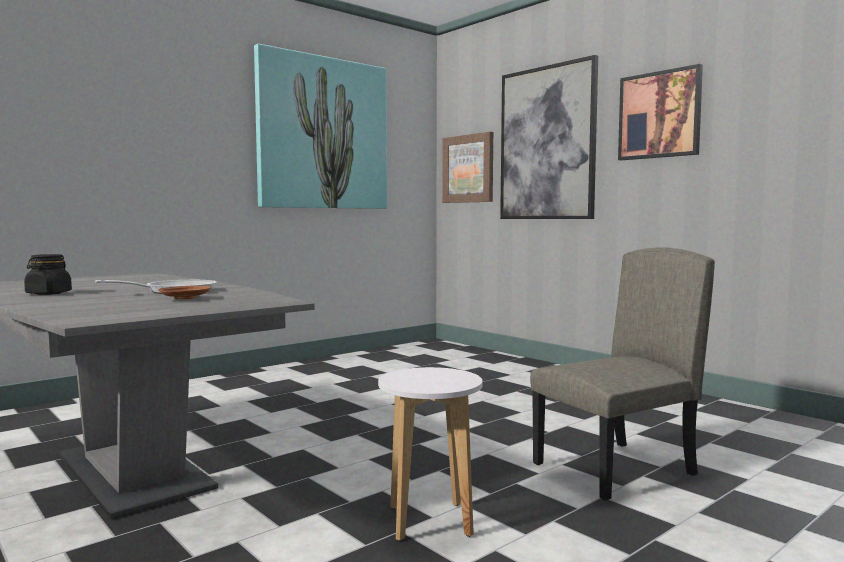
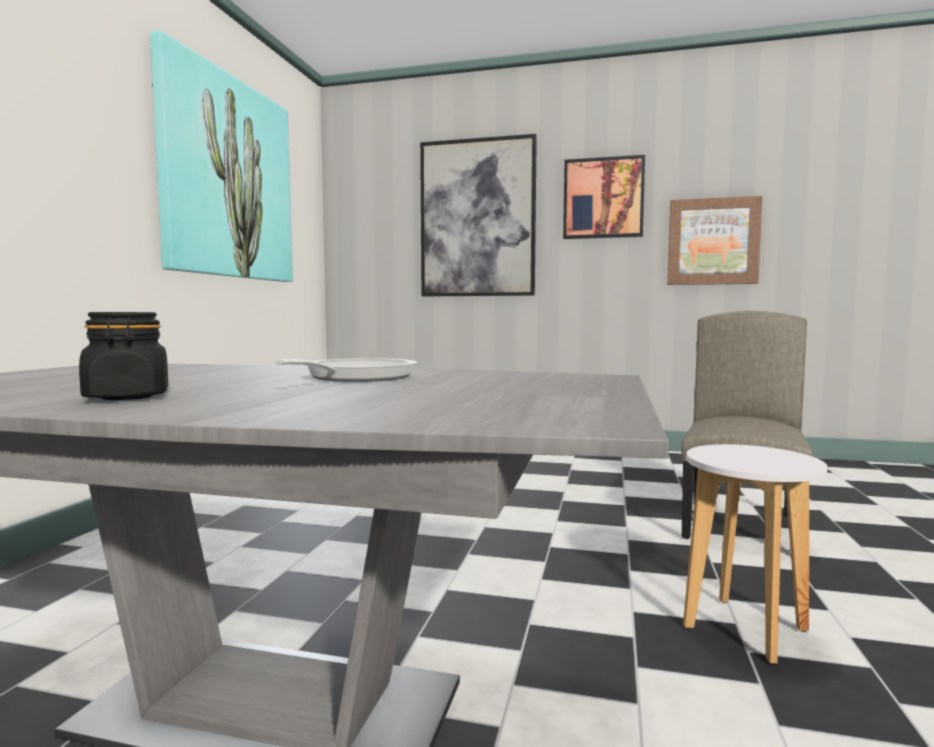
camera: 35 degrees left, 0 degrees up
(186, 298) = (453, 383): brown plate -> none
(468, 169) = (372, 241): picture -> picture (713, 242)

